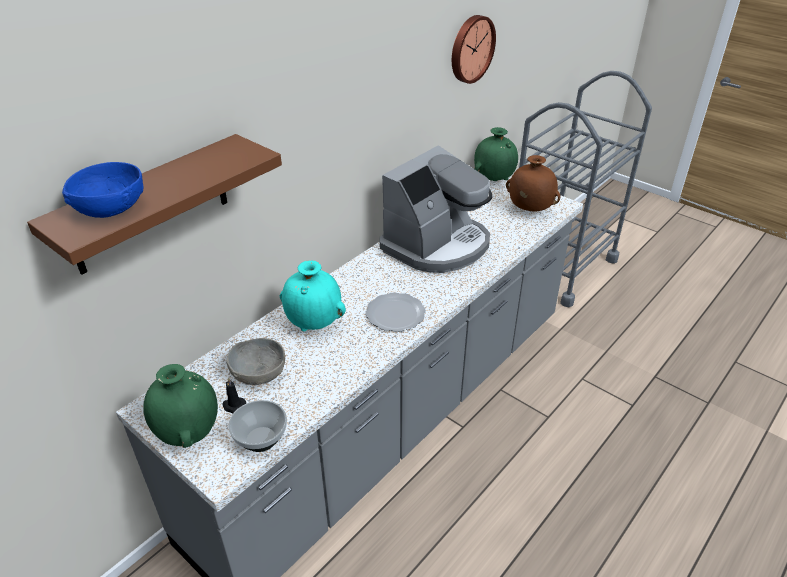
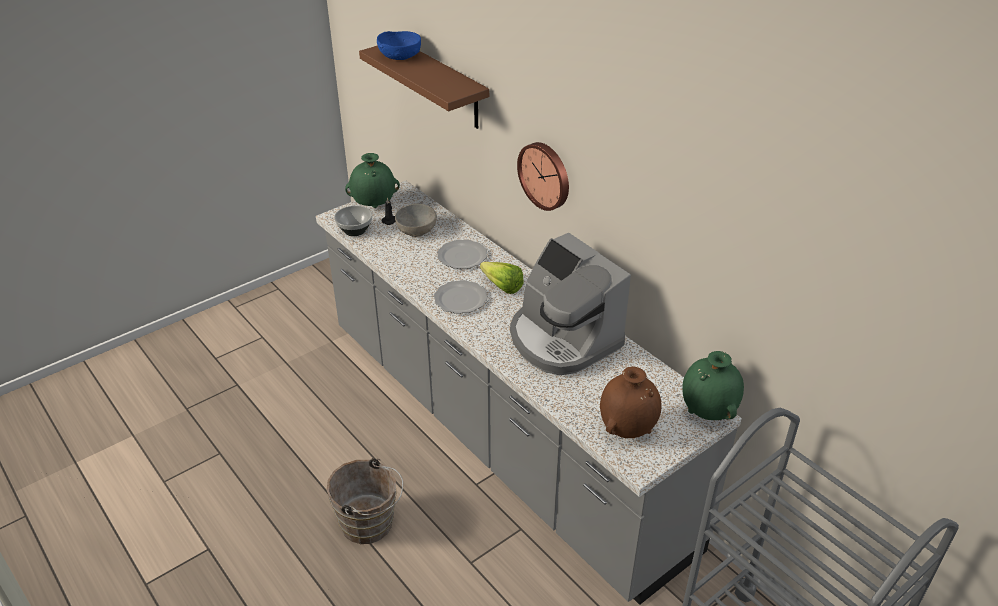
camera: 100 degrees right, 0 degrees up
(314, 324) = (462, 257): turquoise vase -> plate
(364, 290) = (500, 285): none -> lettuce
(470, 49) = (728, 236): wall clock -> wall clock (545, 175)
(541, 501) = (371, 525): none -> brown bucket

